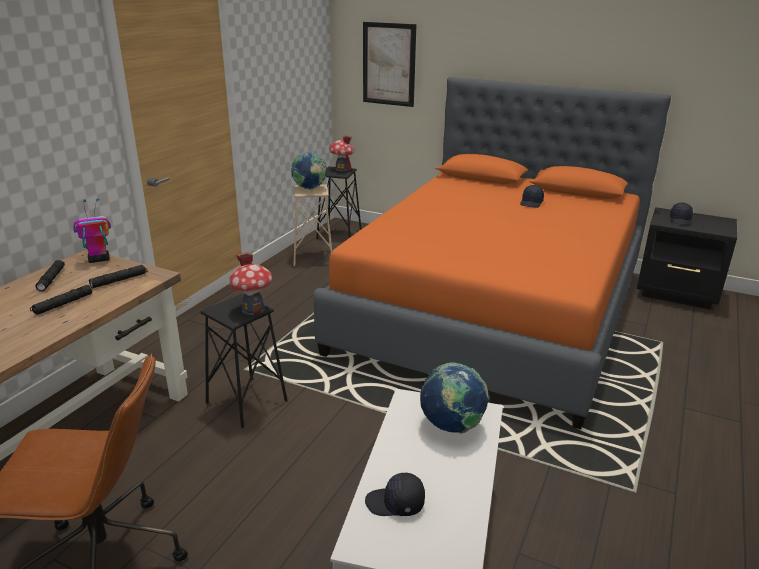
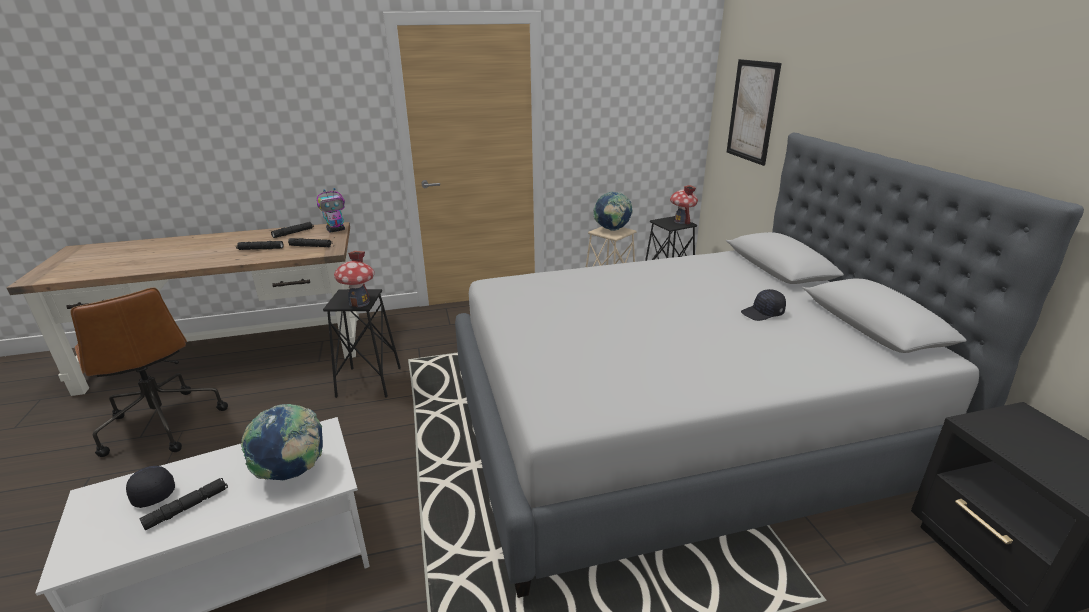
camera: 50 degrees right, 0 degrees up
(98, 259) = (336, 230): toy robot -> toy robot turned 120 degrees clockwise
(443, 488) = (187, 507): none -> black flashlight
(494, 310) = (676, 427): orange bed -> grey bed
(680, 220) = (1025, 439): black cap -> none

